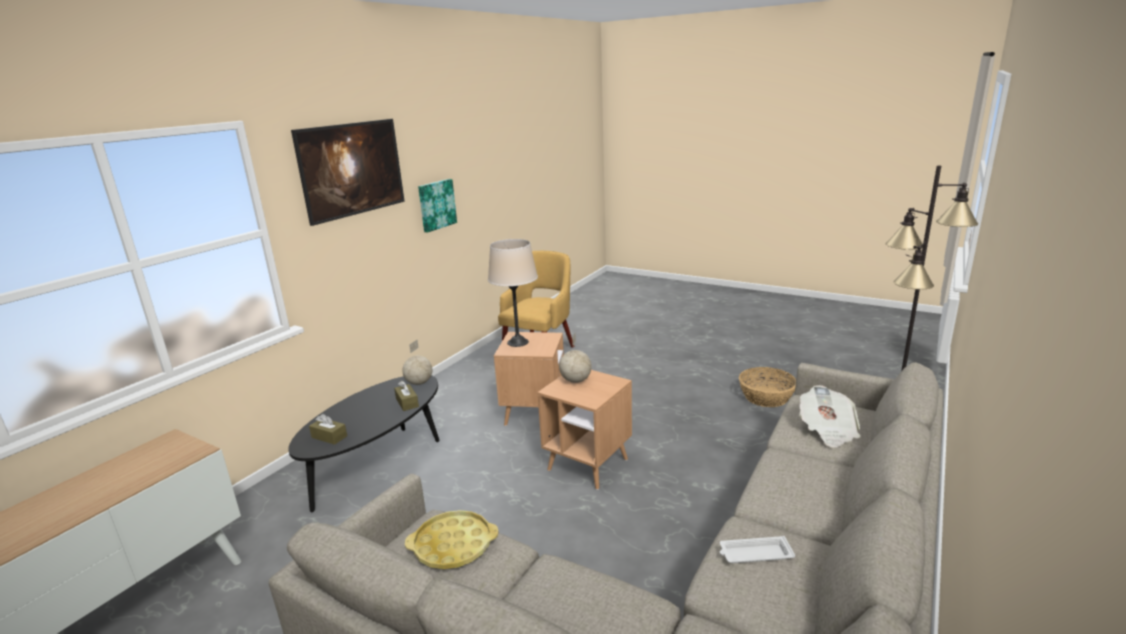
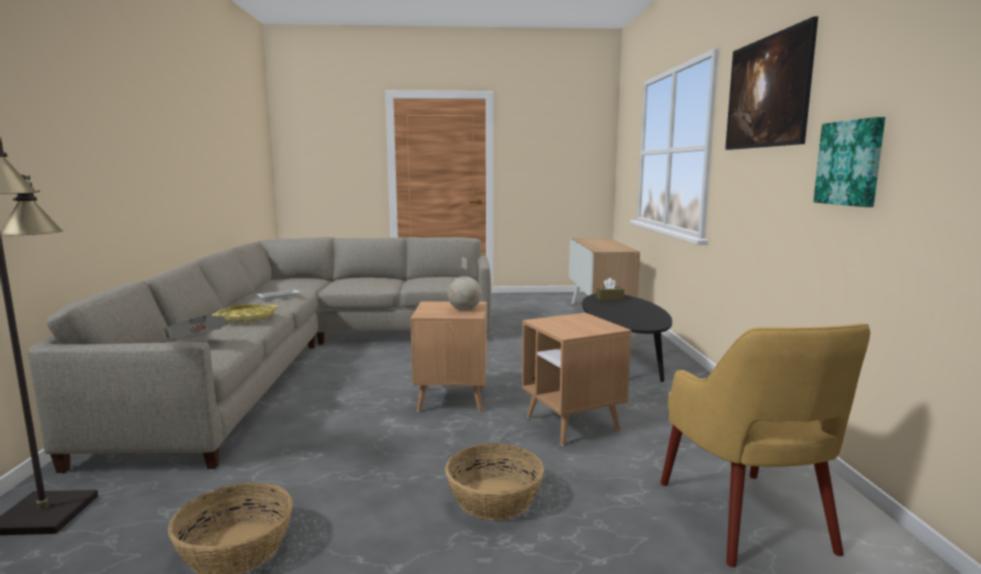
camera: 145 degrees right, 10 degrees down
(407, 402) = (610, 315): brown tissue box -> none
(419, 383) = (639, 324): globe -> none
(453, 545) = (439, 279): yellow tray -> yellow tray (246, 318)
(518, 342) = (589, 323): beige table lamp -> none
(632, 386) = (494, 499): none -> basket

